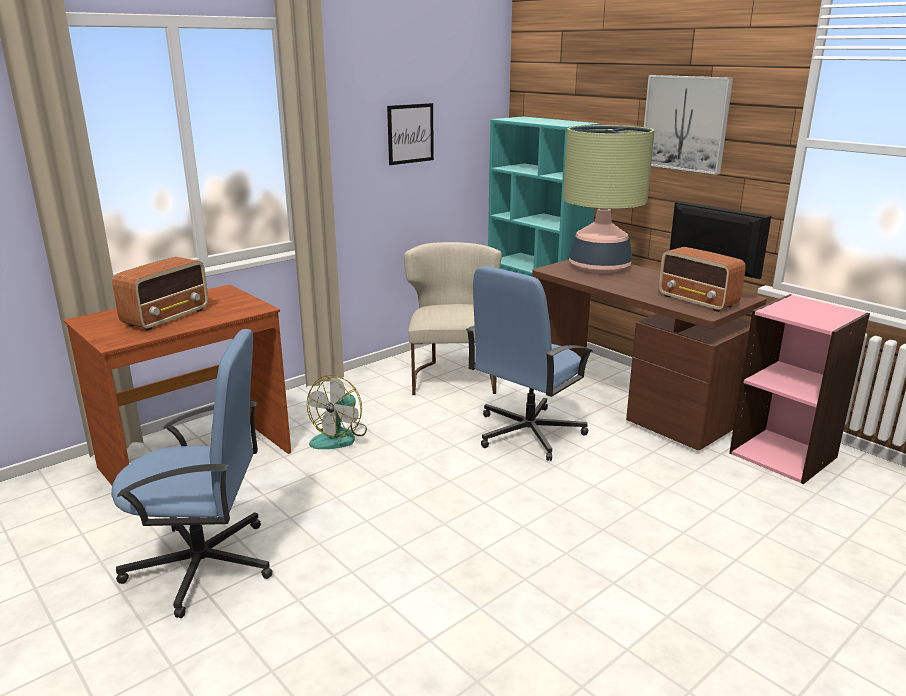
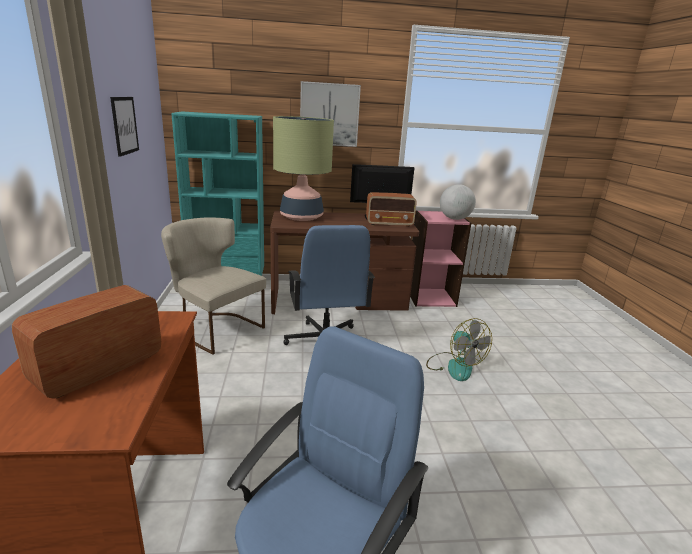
camera: 55 degrees left, 0 degrees up
(167, 317) = (97, 370): radio -> radio turned 120 degrees counterclockwise
(340, 436) = (218, 414): fan -> fan (454, 366)
(820, 320) = (454, 219): none -> globe

